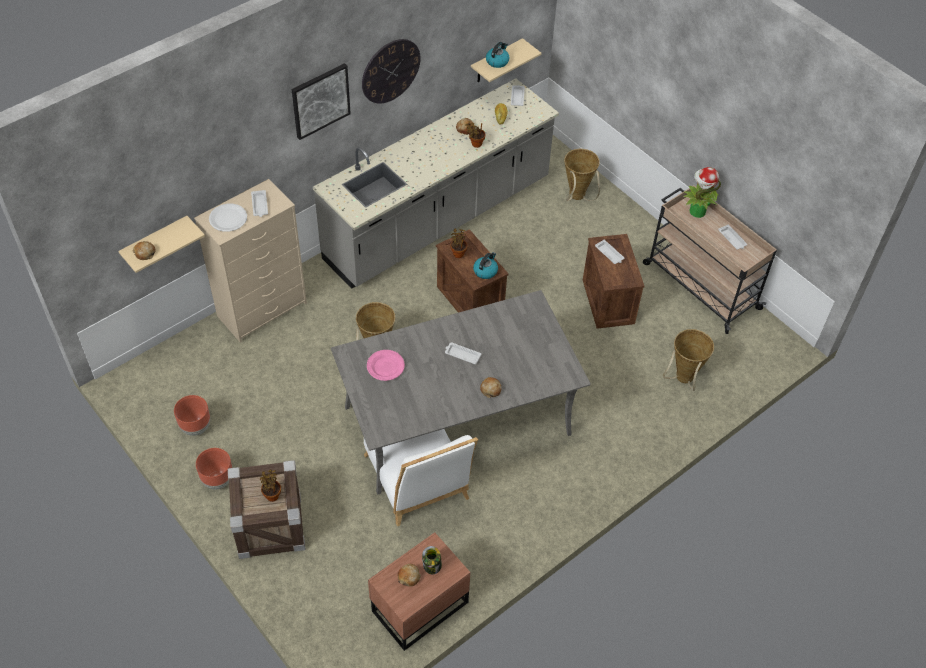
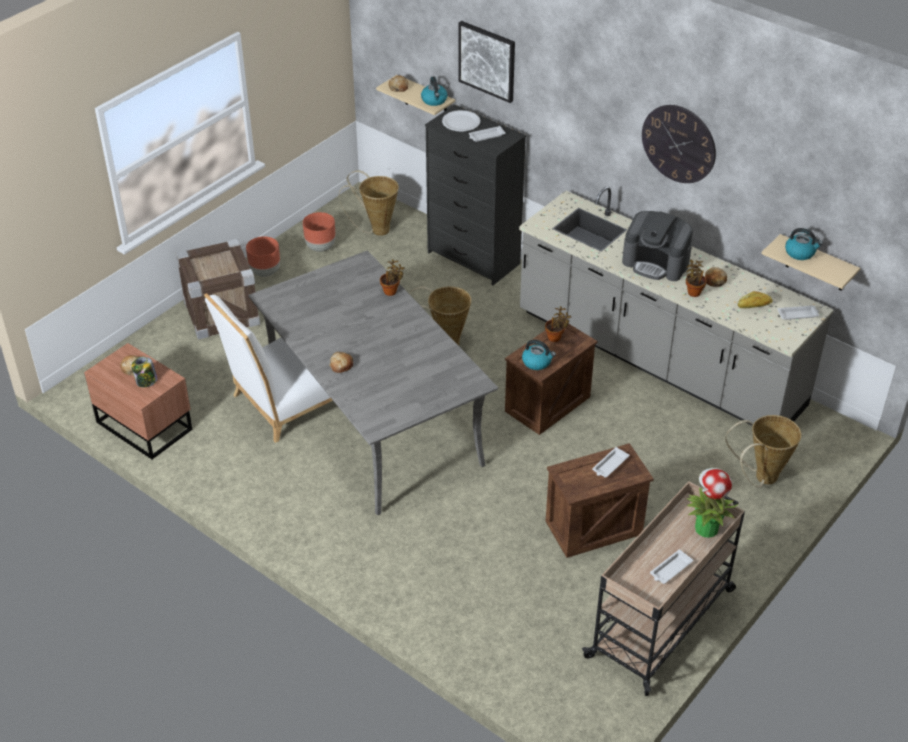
camera: 80 degrees right, 10 degrees down
(182, 230) = (434, 100): none -> kettle
(263, 309) = (474, 258): beige dresser -> black dresser
(272, 495) = (215, 271): potted plant -> potted plant (391, 291)
(320, 100) = (597, 103): picture -> picture (487, 61)
(385, 367) = (352, 288): pink plate -> none
(433, 155) = (656, 263): none -> coffee machine
(462, 354) = (383, 338): white tray -> none
(682, 380) = (490, 615): basket -> basket (376, 229)

